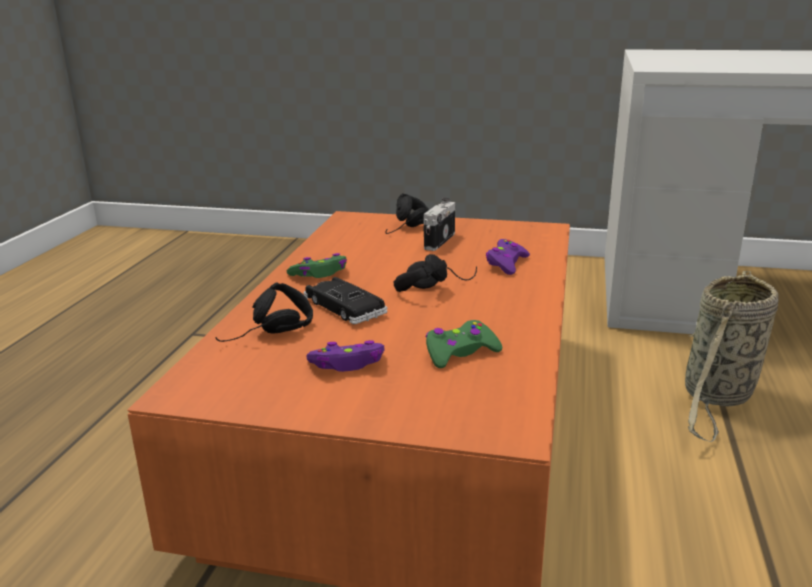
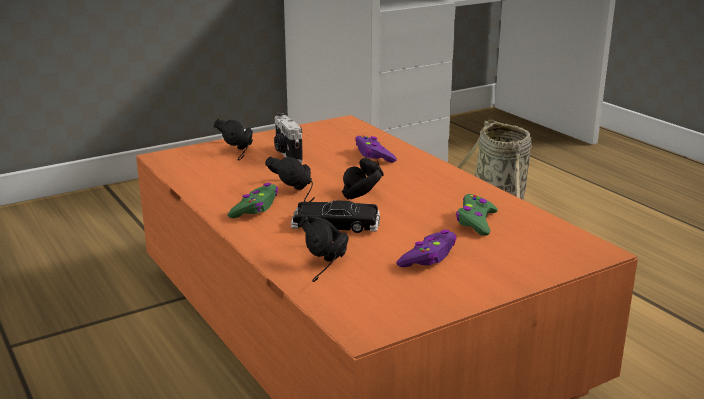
camera: 45 degrees left, 0 degrees up
(379, 273) = (300, 191): none -> black headphones

